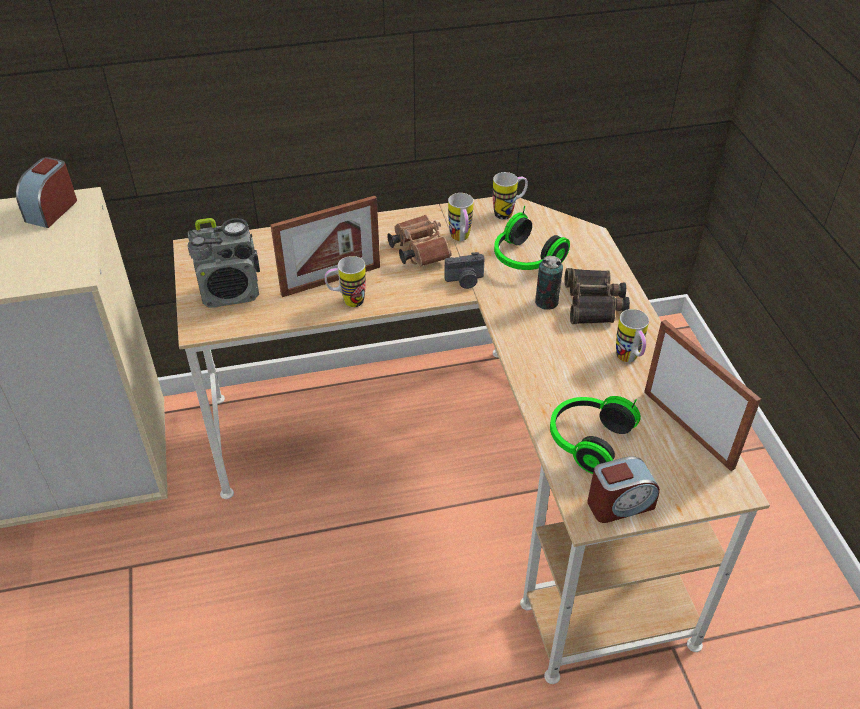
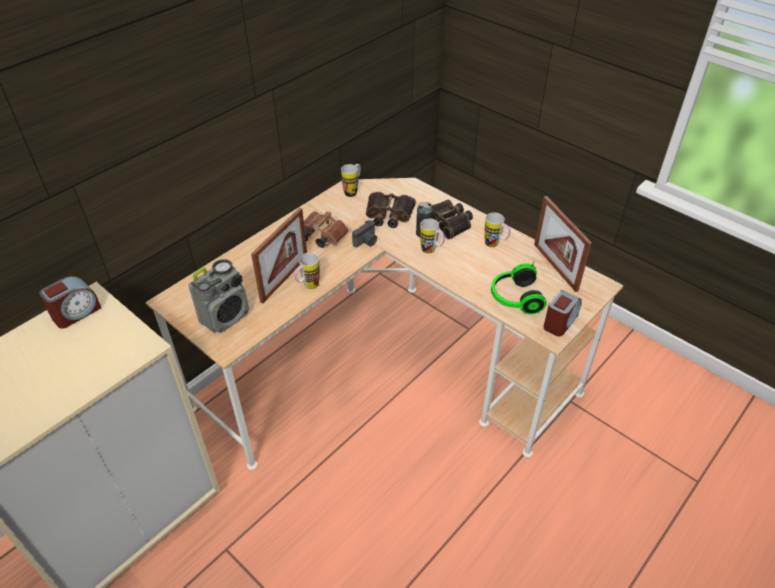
camera: 35 degrees left, 0 degrees up
(52, 210) = (76, 313): alarm clock -> alarm clock turned 120 degrees counterclockwise
(461, 239) = (340, 218): mug -> mug (432, 251)
(524, 260) = (388, 215): headphones -> binoculars
(687, 429) = (555, 267): picture frame -> picture frame turned 135 degrees counterclockwise

